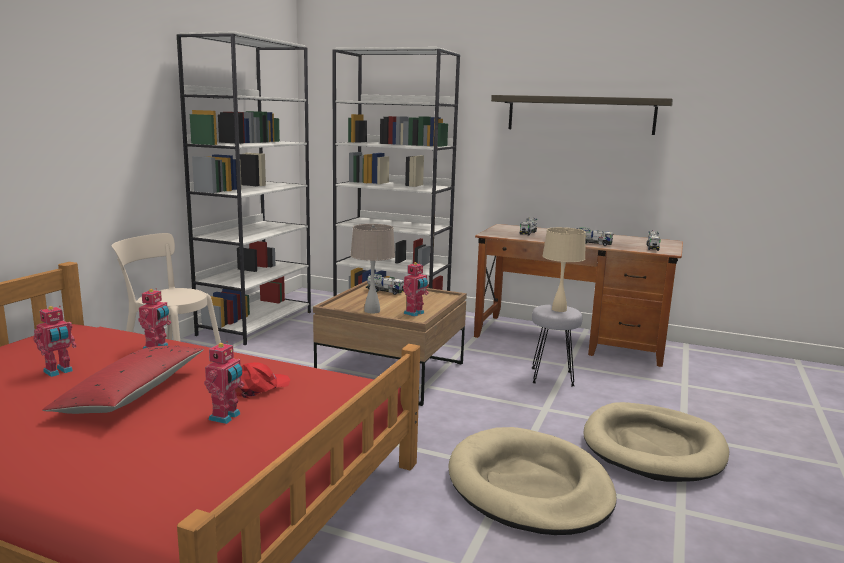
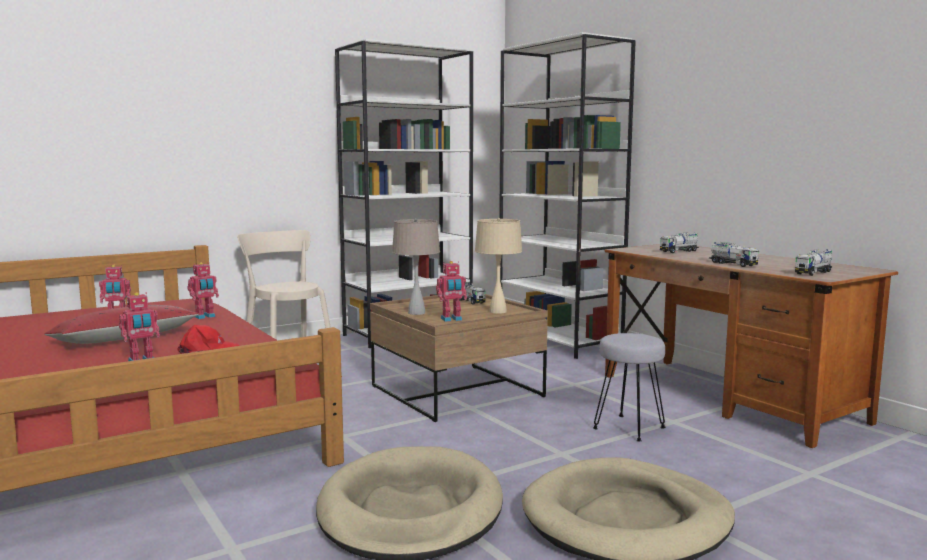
camera: 35 degrees right, 5 degrees down
(559, 309) = (633, 338): beige table lamp -> beige table lamp (497, 311)
(580, 114) = (764, 97): shelf -> none

